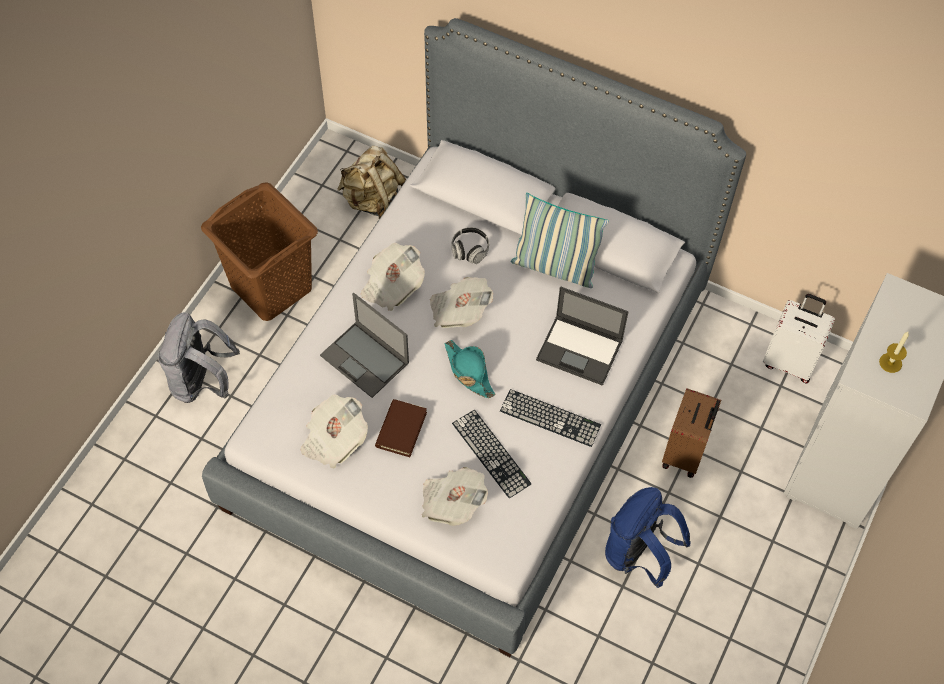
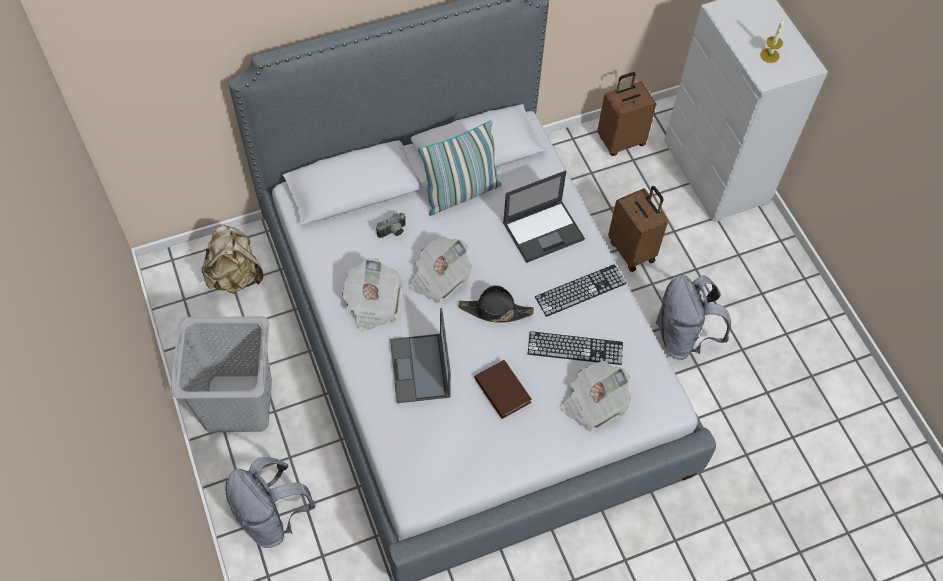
camera: 50 degrees left, 0 degrees up
(271, 286) = (237, 403): brown laundry basket -> grey laundry basket
(334, 440) = (468, 443): newspaper -> none
(365, 359) = (420, 369): laptop -> laptop turned 90 degrees clockwise
(468, 371) = (495, 311): turquoise hat -> black hat
(470, 250) = (393, 232): headphones -> camera
(638, 555) = (682, 337): blue backpack -> grey backpack
(790, 362) = (620, 141): white suitcase -> brown suitcase

